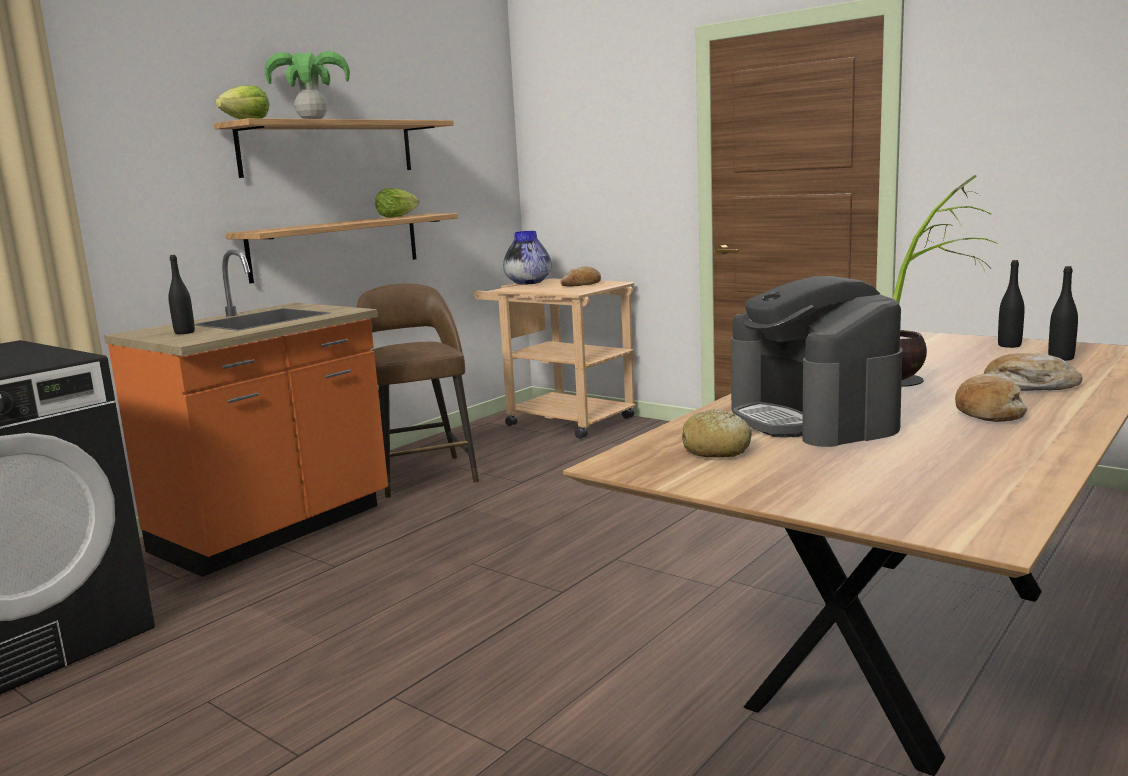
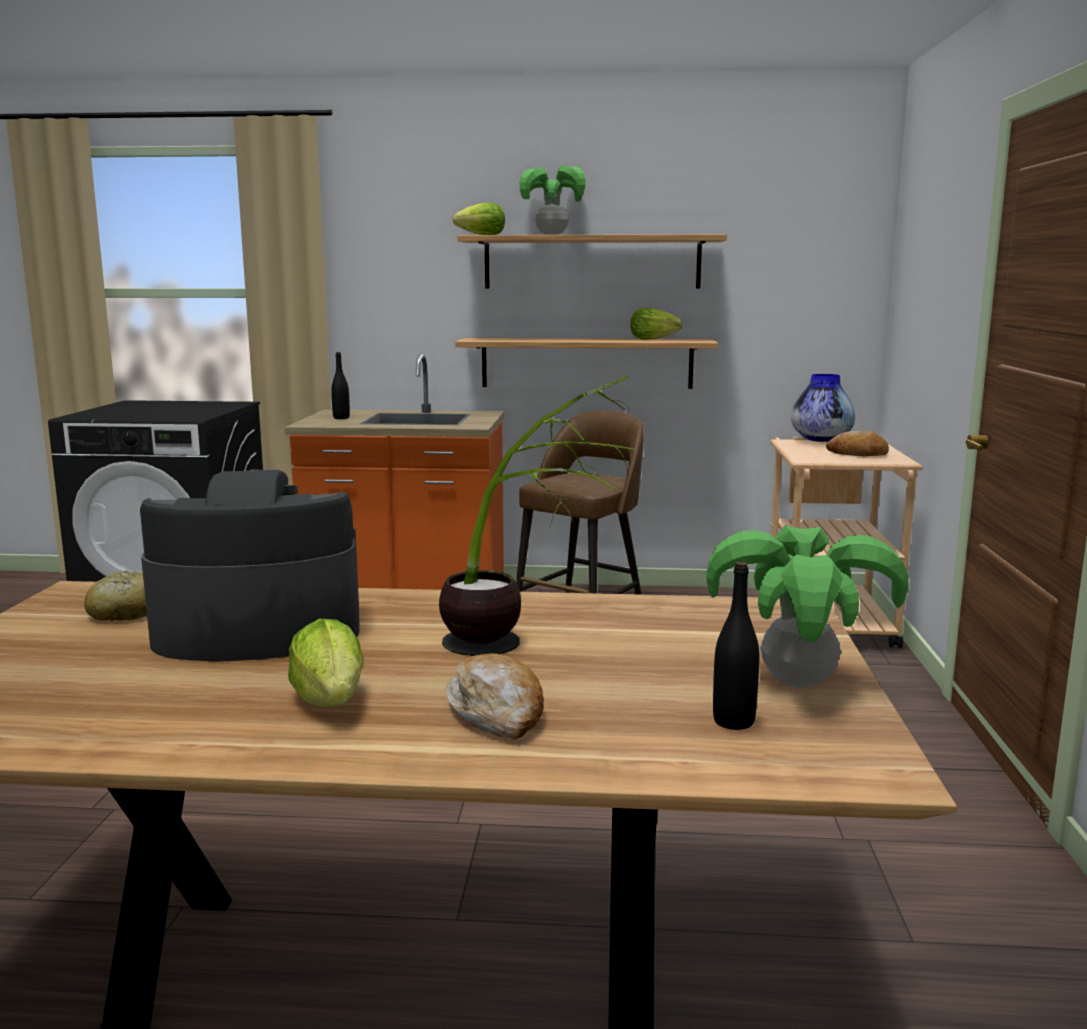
camera: 55 degrees right, 0 degrees up
(812, 419) = (258, 630): coffee machine -> coffee machine turned 45 degrees clockwise
(988, 412) = (331, 701): bread -> lettuce
(1009, 345) = (797, 682): black bottle -> potted plant

